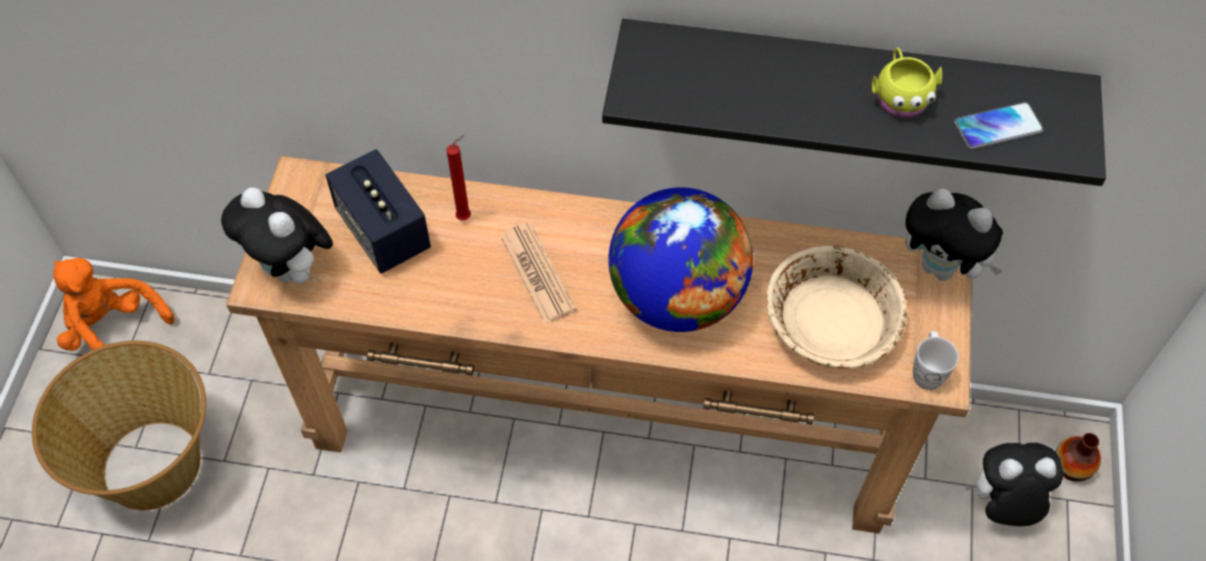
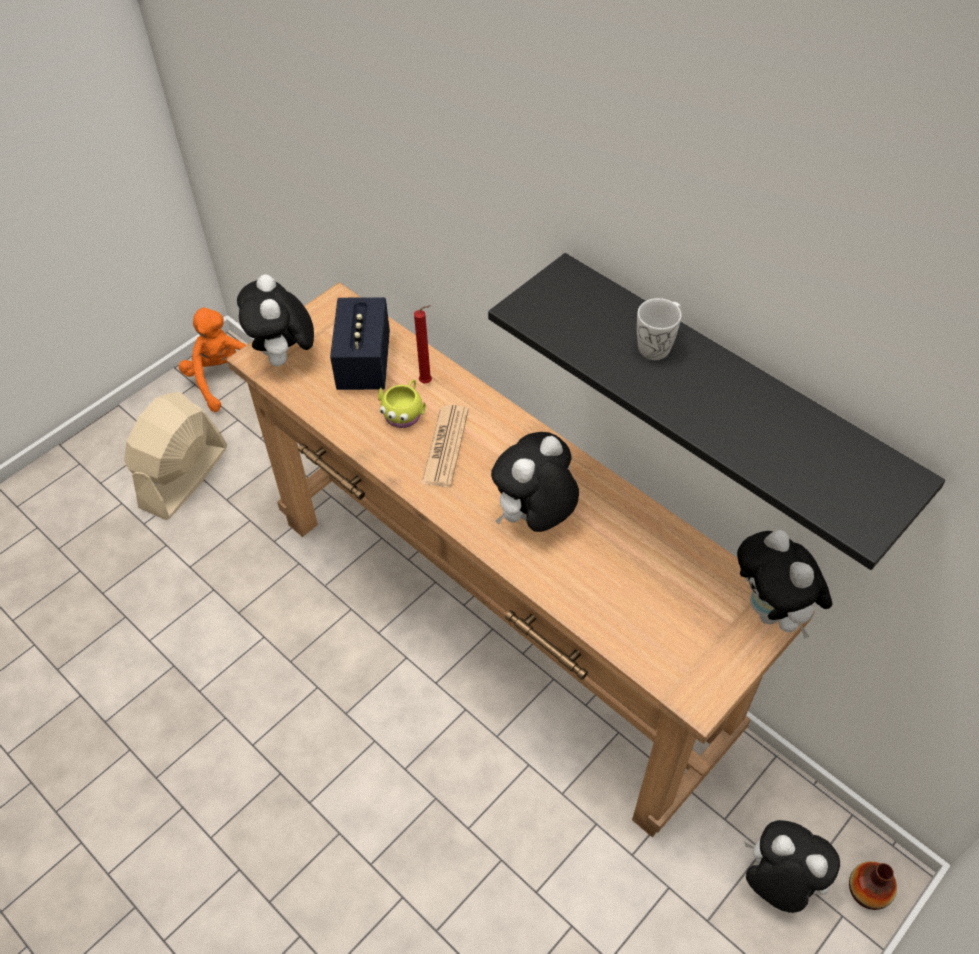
camera: 35 degrees right, 5 degrees down
(154, 464) = (183, 477): basket -> beige fan
(677, 297) = (534, 518): globe -> plush toy
(831, 323) = (641, 604): beige bowl -> none
(900, 96) = (740, 409): yellow mug -> yellow mug (404, 412)
(927, 371) = (693, 685): white mug -> white mug (658, 345)
(998, 127) = (807, 473): phone -> none

